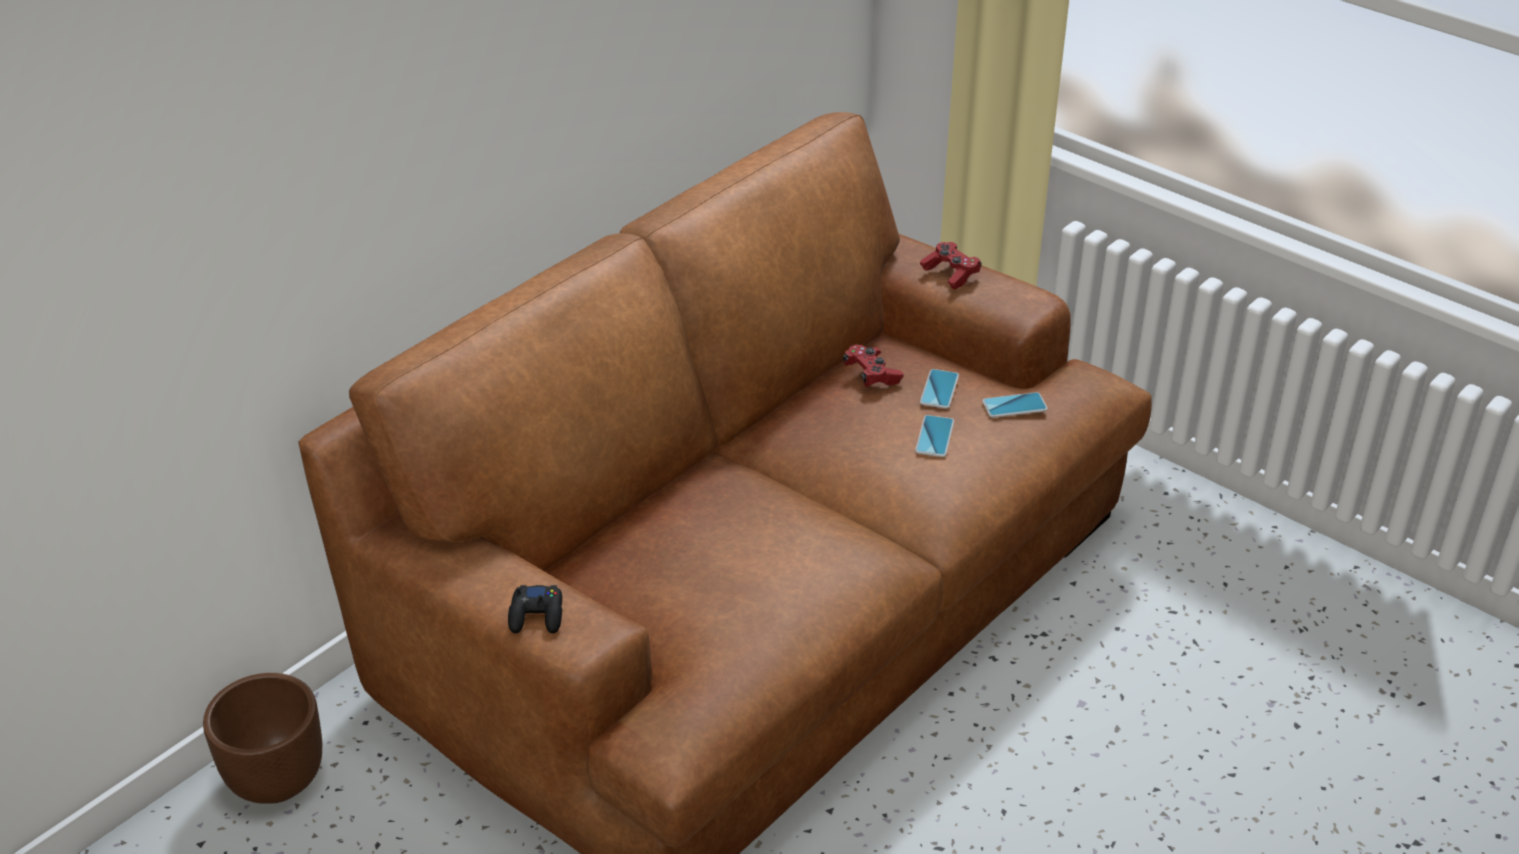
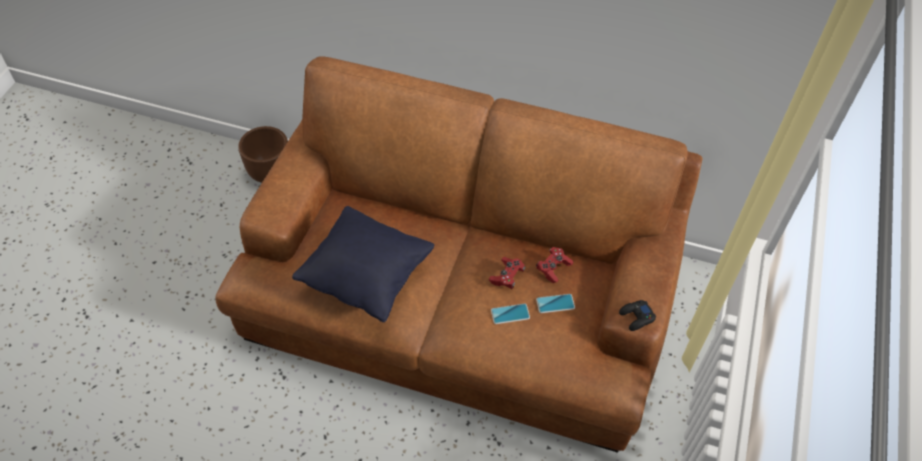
camera: 65 degrees right, 15 degrees up
(537, 615) = (271, 194): black game controller -> black game controller (636, 317)
(774, 571) = (366, 278): none -> black pillow
(950, 273) = (648, 271): red game controller -> red game controller (507, 276)
(1014, 406) = (561, 345): phone -> none

